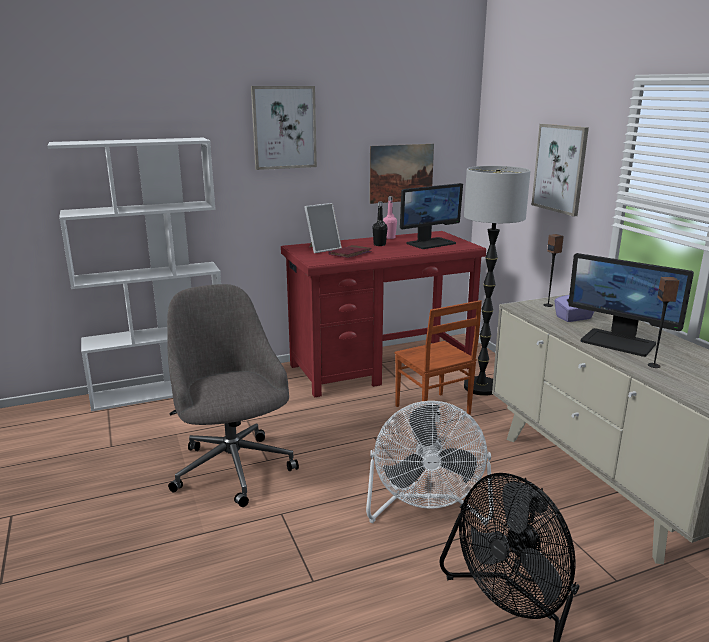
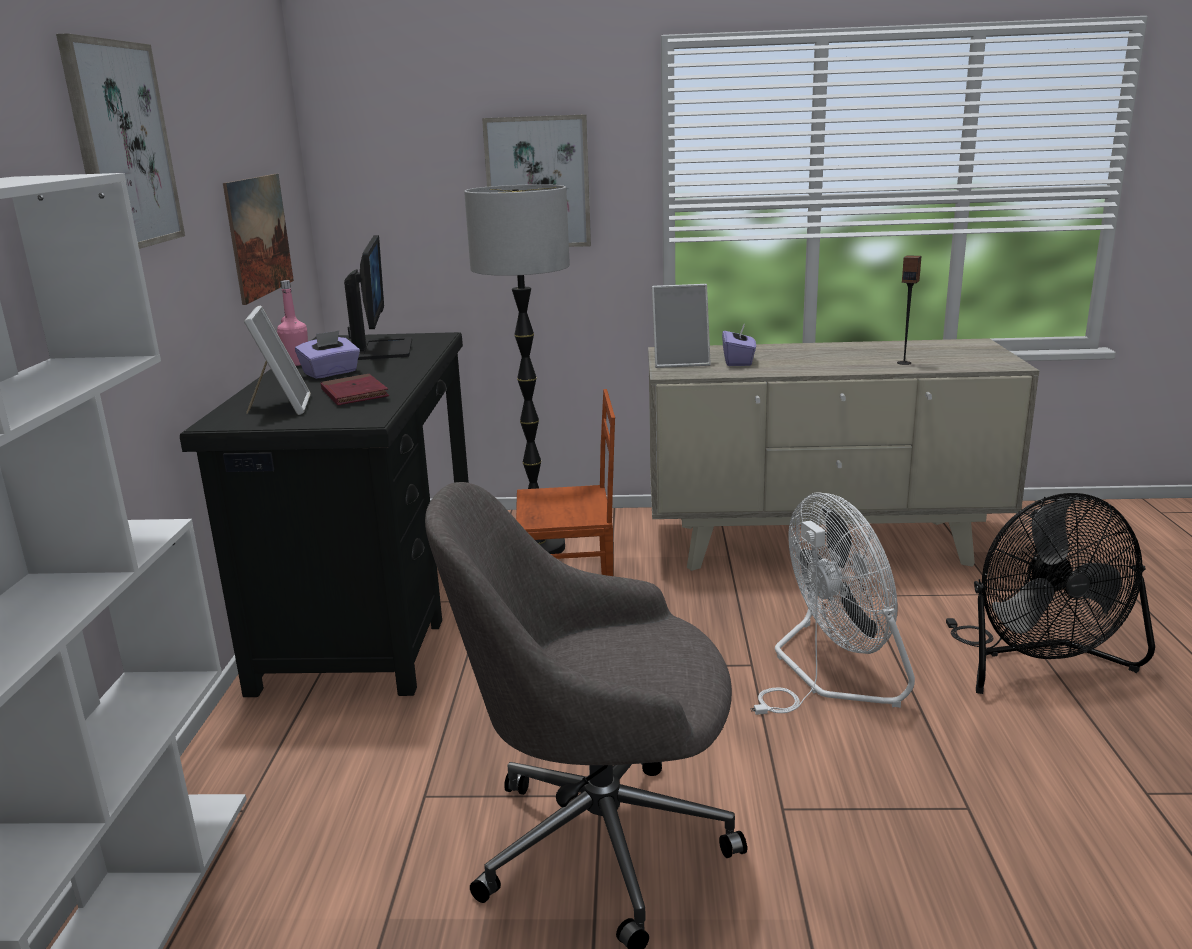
camera: 65 degrees left, 0 degrees up
(379, 244) = (331, 373): black bottle -> purple tissue box
(381, 366) = (373, 605): red desk -> black desk
(422, 508) = (821, 672): white fan -> white fan turned 45 degrees counterclockwise
(548, 305) = (681, 362): speaker -> picture frame
(619, 342) = (830, 361): monitor -> none

